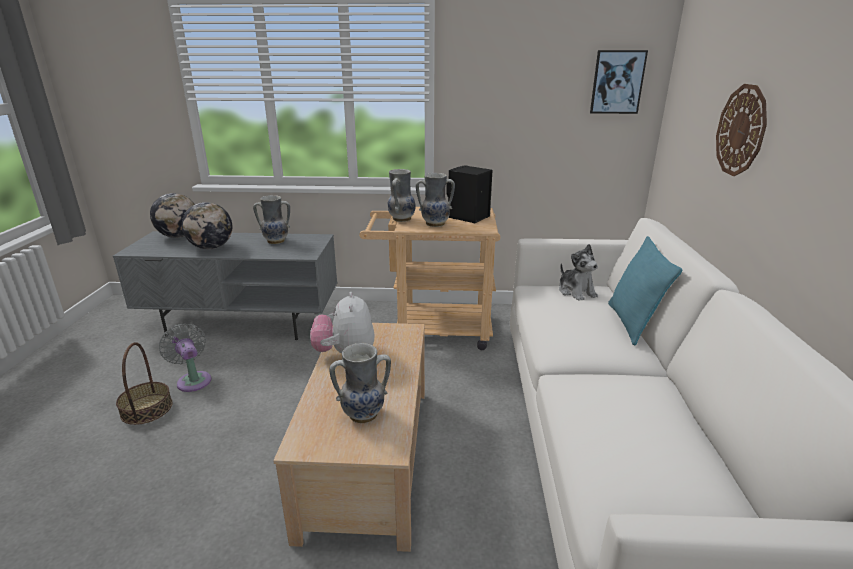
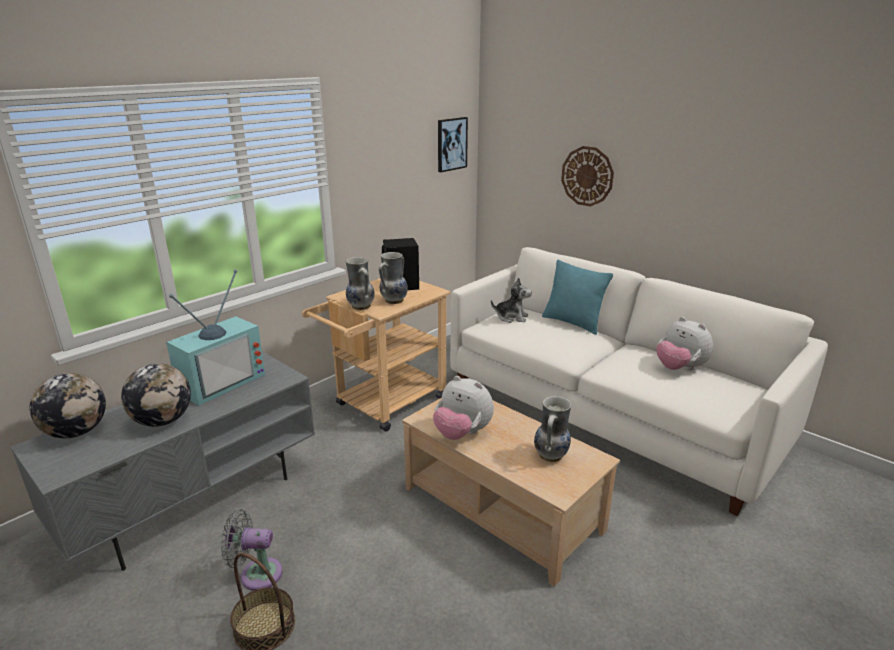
camera: 50 degrees left, 0 degrees up
(276, 241) = (221, 382): vase -> television
(668, 433) = (679, 368): none -> plush toy

